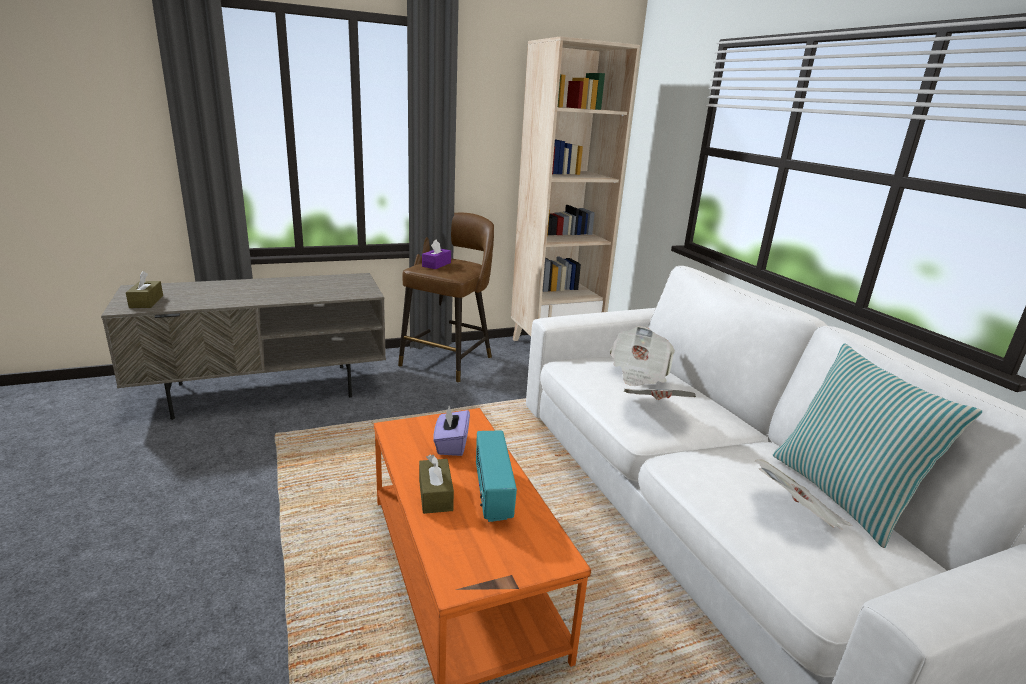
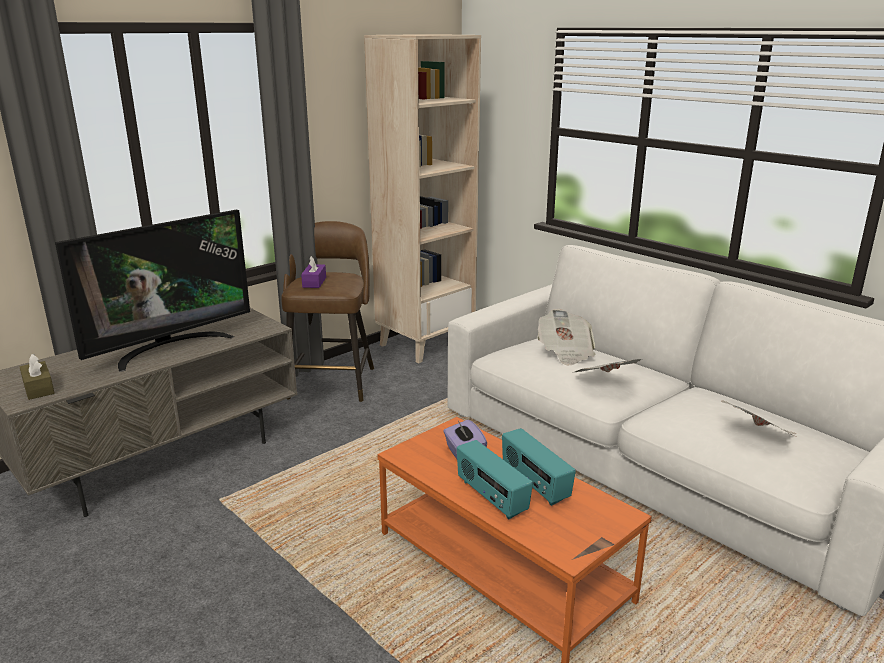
camera: 20 degrees left, 0 degrees up
(273, 292) = (170, 347): none -> television
(435, 495) = (491, 498): brown tissue box -> radio
(842, 494) = (773, 414): pillow -> none

